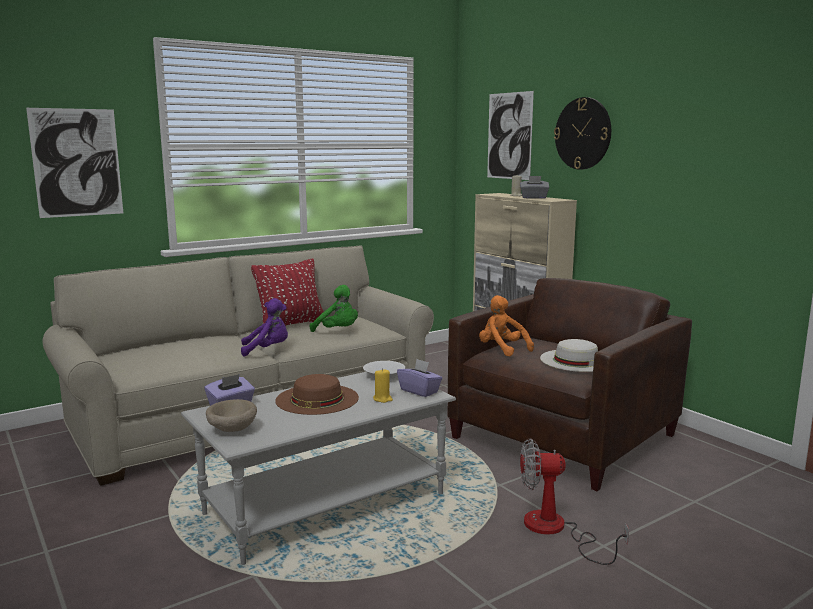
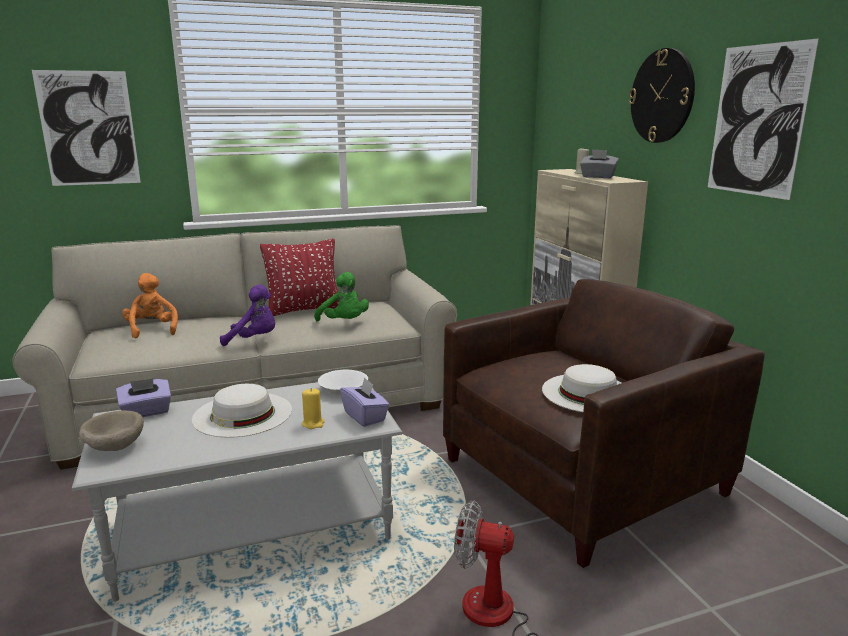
camera: 15 degrees right, 5 degrees up
(317, 399) = (242, 414): brown hat -> white hat
(502, 349) = (507, 366): orange plush toy -> orange plush toy (152, 330)
(509, 136) = (585, 100): picture -> picture (757, 121)

